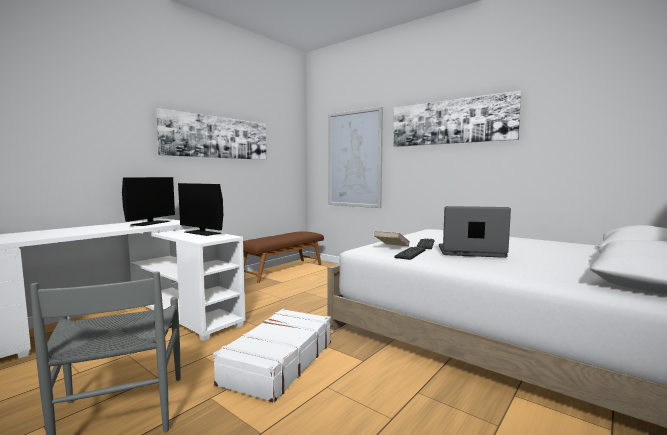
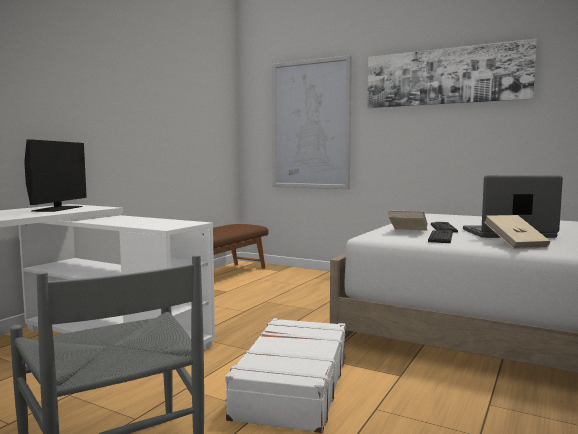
camera: 10 degrees left, 0 degrees up
(202, 233) = (146, 219): monitor -> none
(217, 137) = (132, 89): picture -> none
(461, 263) = (515, 244): none -> beige book

